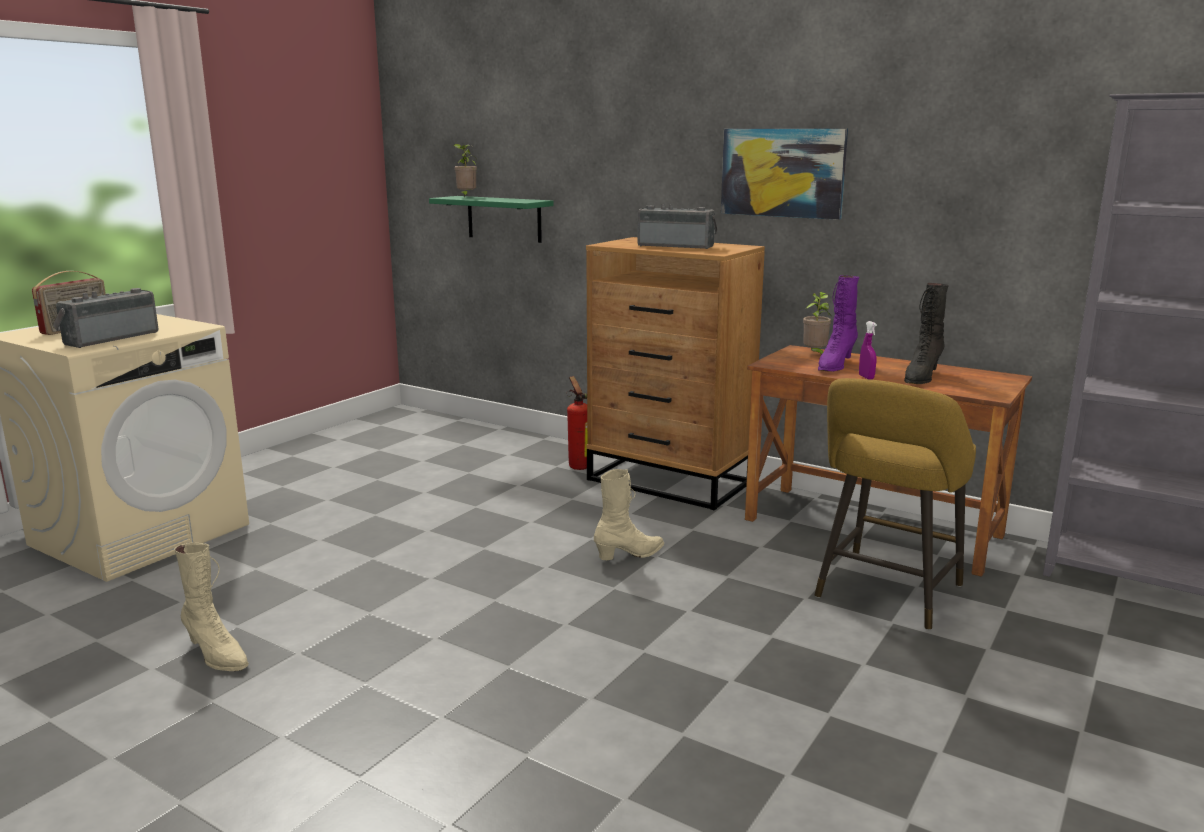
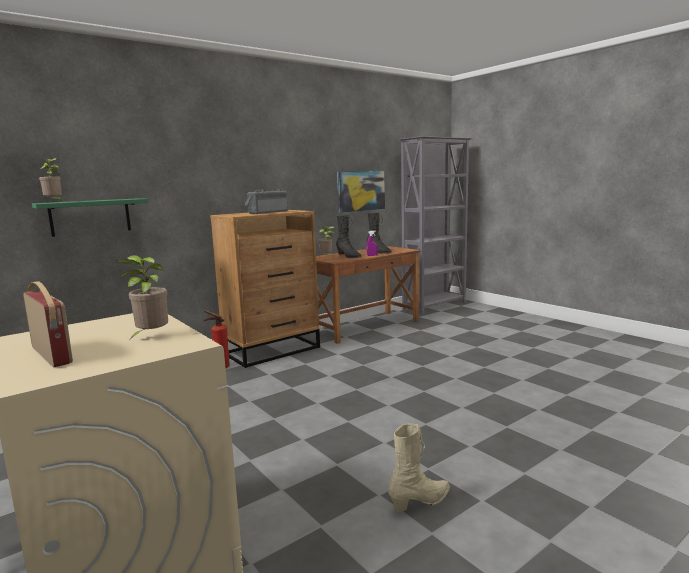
camera: 70 degrees left, 5 degrees down
(109, 338) = (150, 337): radio -> potted plant
(630, 555) = (357, 369): beige boot -> none
(782, 172) = (287, 171): picture -> picture (360, 191)
(835, 365) = (348, 256): purple boot -> black boot
(885, 595) = (425, 335): yellow stool -> none

